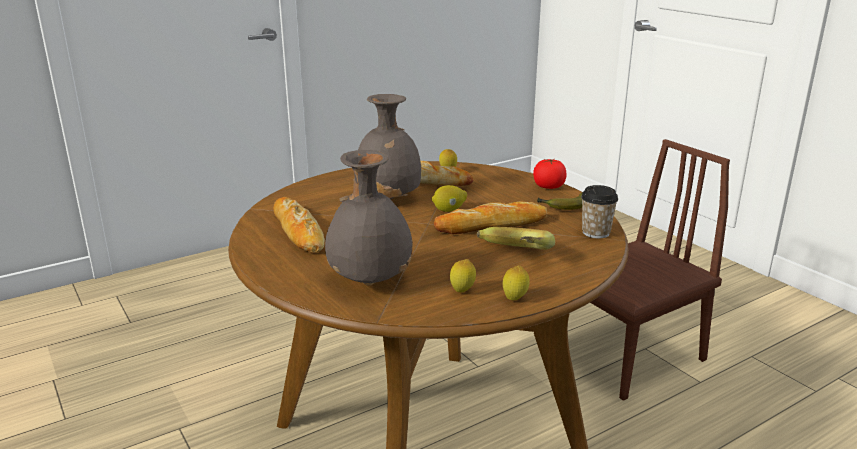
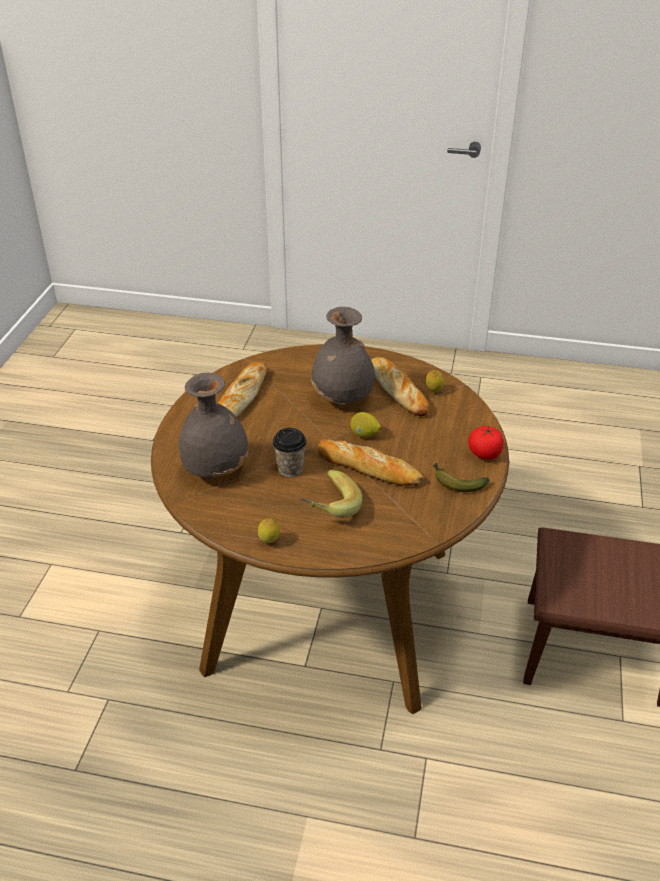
camera: 45 degrees right, 15 degrees up
(462, 292) = (250, 514): lemon -> none
(596, 232) = (429, 523): cup -> cup (290, 469)

